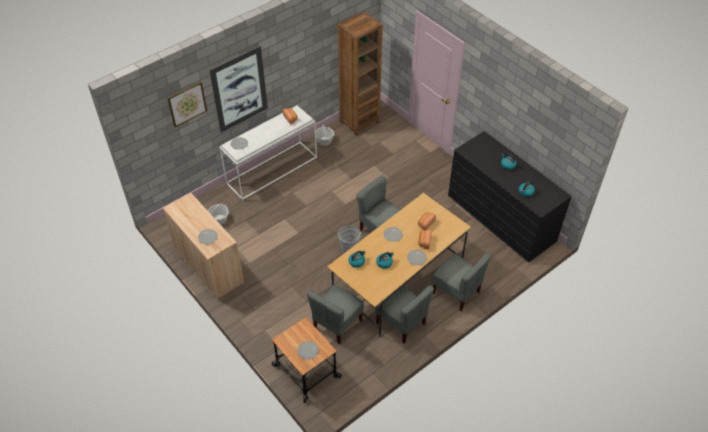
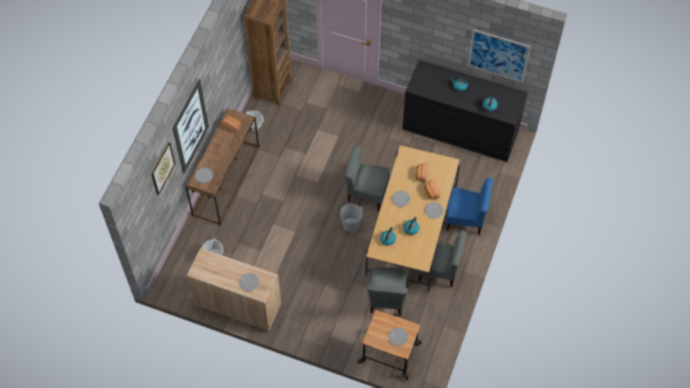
camera: 30 degrees left, 10 degrees up
(272, 170) = (225, 180): white console table -> brown console table
(456, 292) = (465, 219): grey chair -> blue chair
(552, 143) = (498, 56): none -> picture

